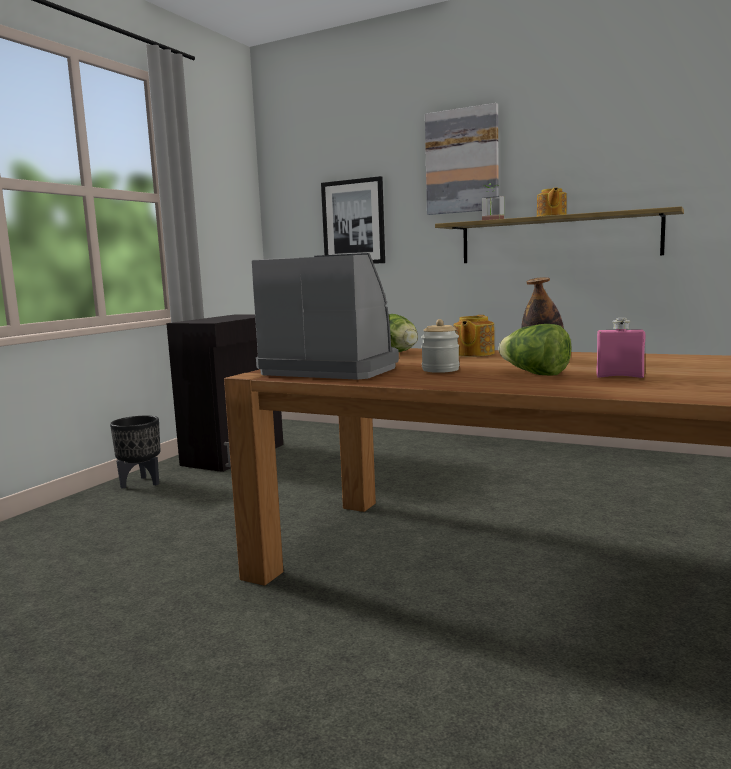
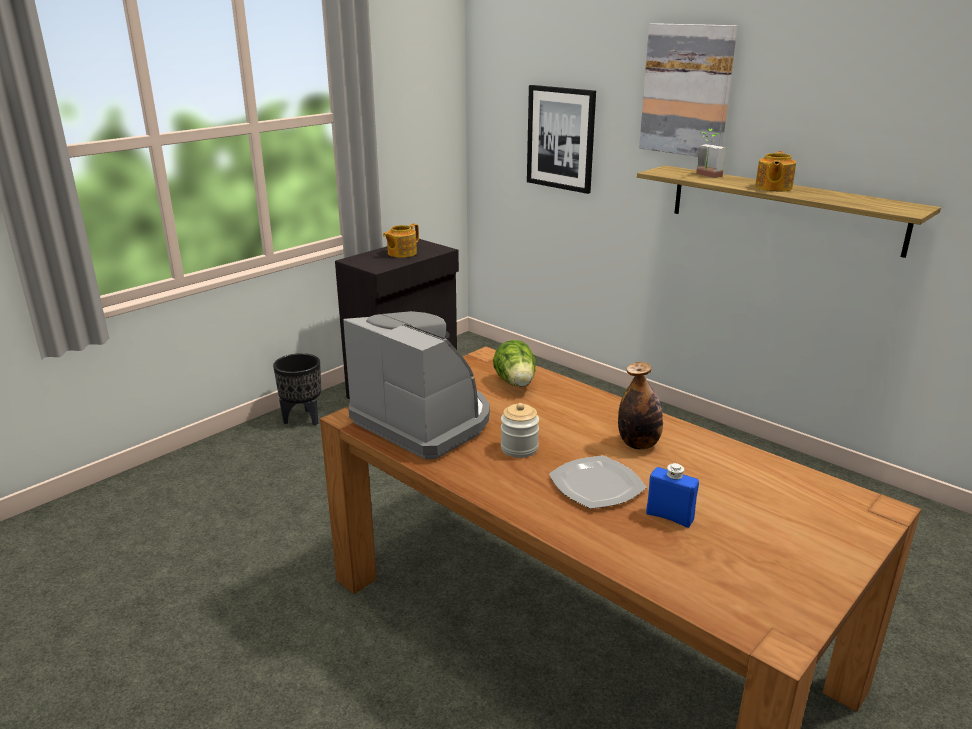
camera: 15 degrees right, 15 degrees up
(473, 354) = (586, 405): teapot -> teapot (401, 253)
(534, 374) = (596, 485): lettuce -> plate
(619, 376) = (669, 517): pink bottle -> blue bottle

